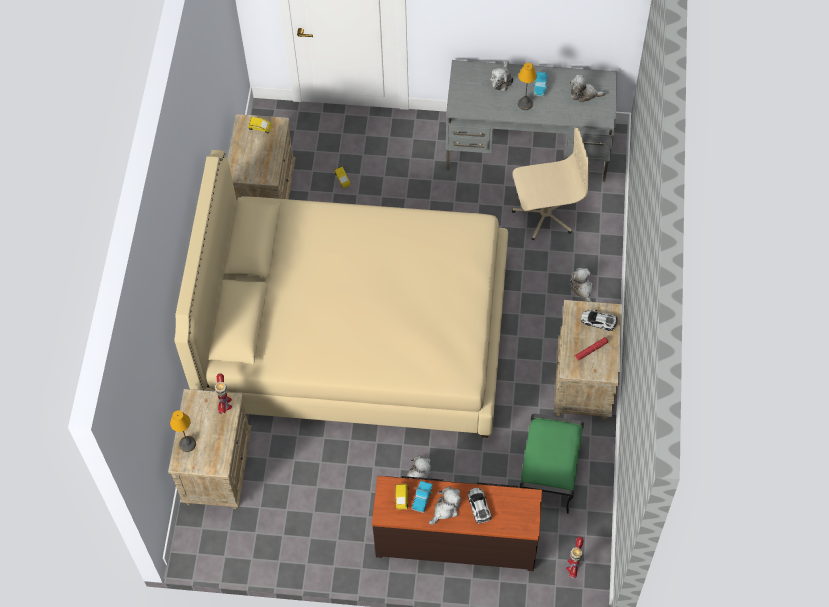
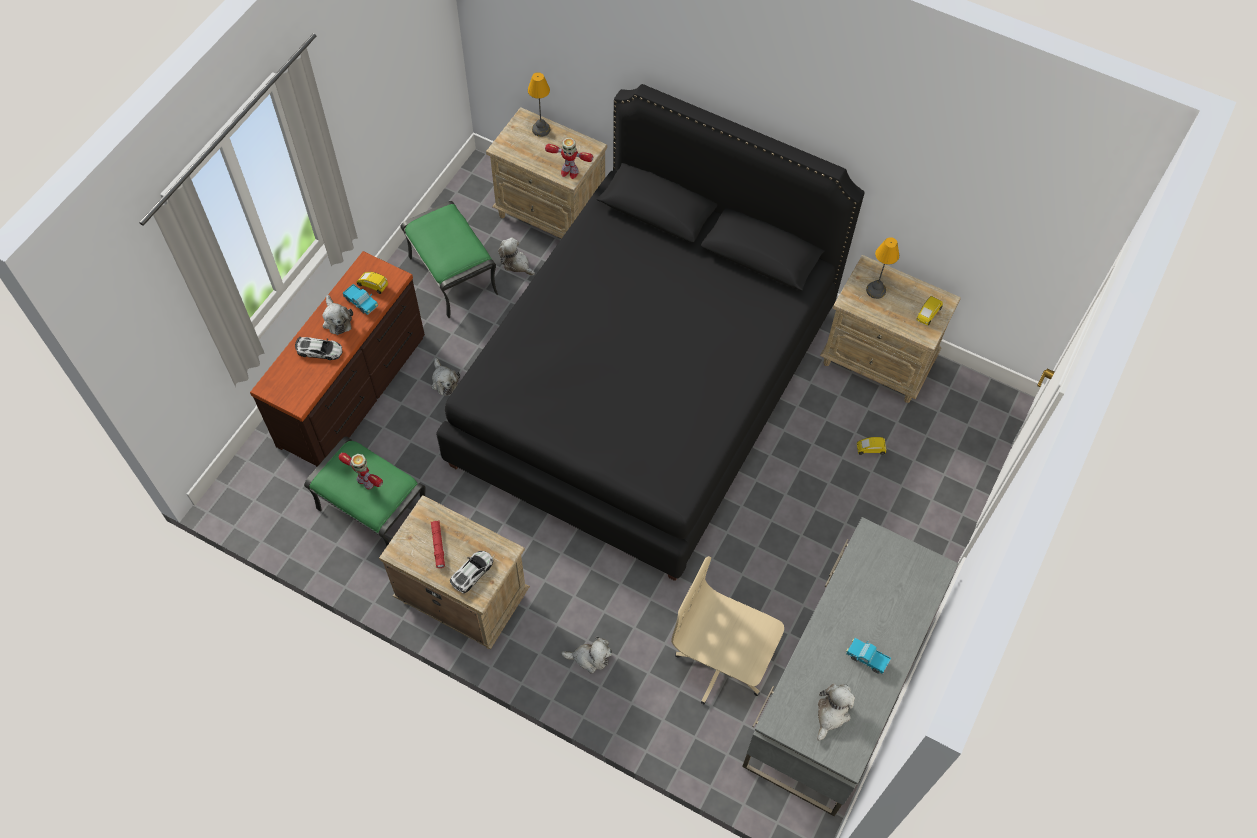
camera: 110 degrees right, 0 degrees up
(313, 516) = (454, 275): none -> green ottoman
(355, 335) = (645, 386): beige bed -> black bed
(501, 80) = (898, 612): plush toy -> plush toy (516, 263)
(524, 103) = (844, 624): table lamp -> table lamp (876, 290)
(544, 214) = (722, 663): beige office chair -> beige office chair turned 105 degrees clockwise
(573, 565) = (257, 487): toy robot -> toy robot (366, 482)

